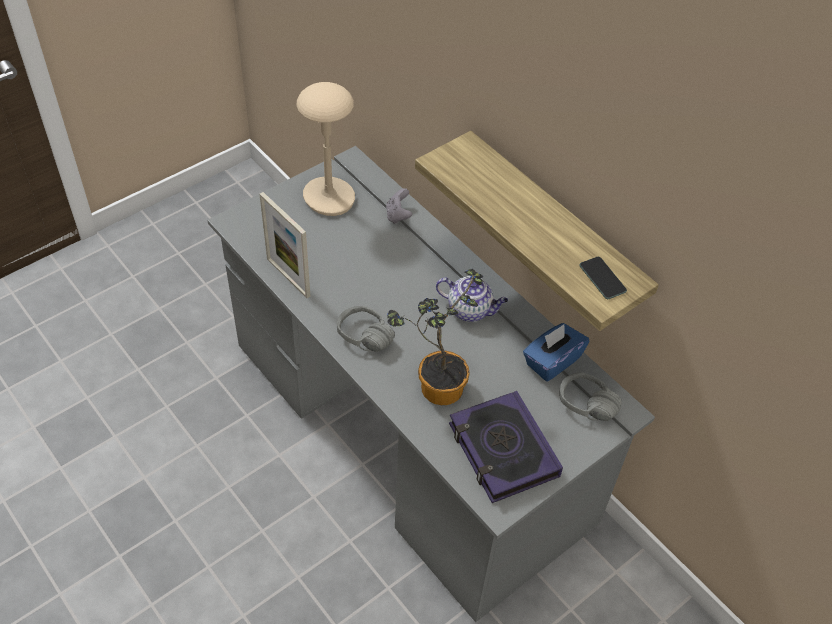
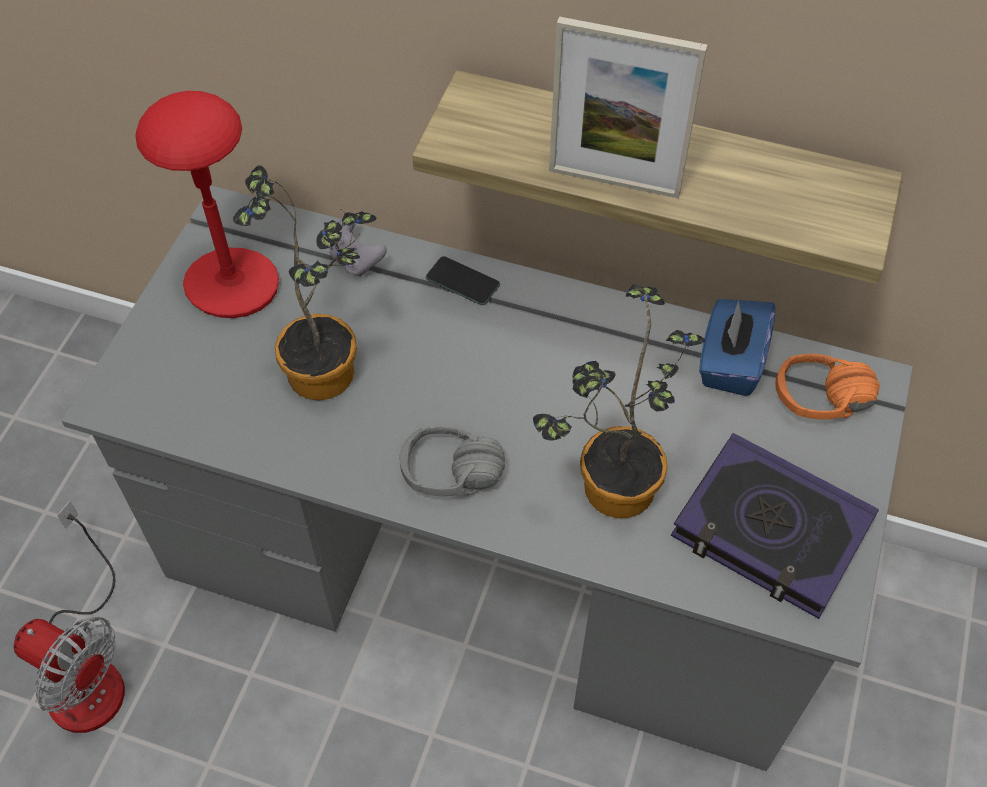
camera: 30 degrees left, 5 degrees up
(174, 368) = (87, 667): none -> fan
(288, 277) = (264, 444): picture frame -> picture frame (614, 181)
(328, 198) = (232, 287): beige table lamp -> red table lamp
(345, 258) = (330, 367): none -> potted plant
(470, 310) = (567, 348): teapot -> none
(583, 411) = (824, 411): grey headphones -> orange headphones
(602, 278) = (827, 202): phone -> phone (462, 281)

